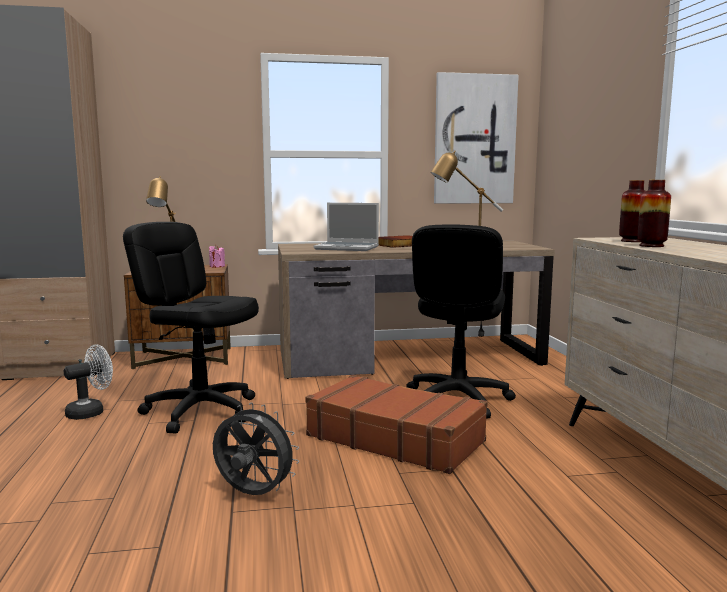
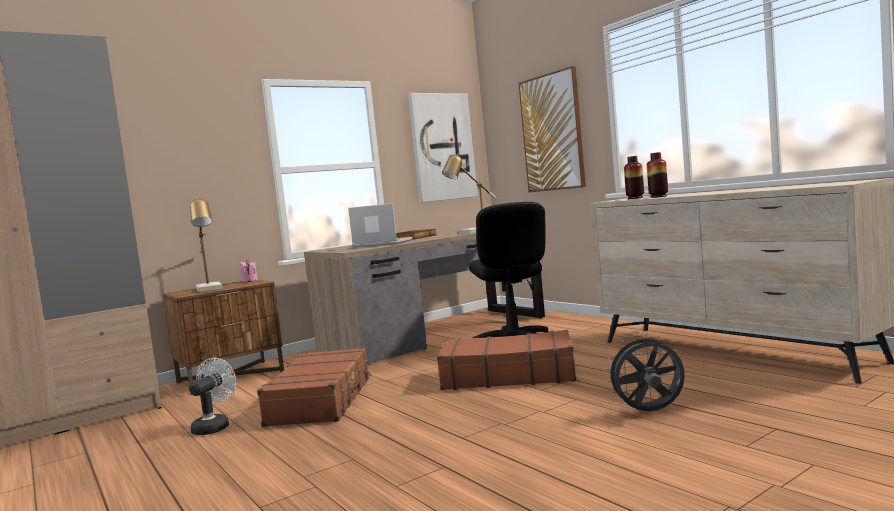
camera: 25 degrees left, 5 degrees down
(201, 411) = (322, 400): black office chair -> brown suitcase
(252, 495) = (461, 426): grey fan -> grey fan (649, 413)
(348, 248) = (381, 244): laptop -> laptop turned 150 degrees counterclockwise
(598, 132) = (552, 132): none -> picture

